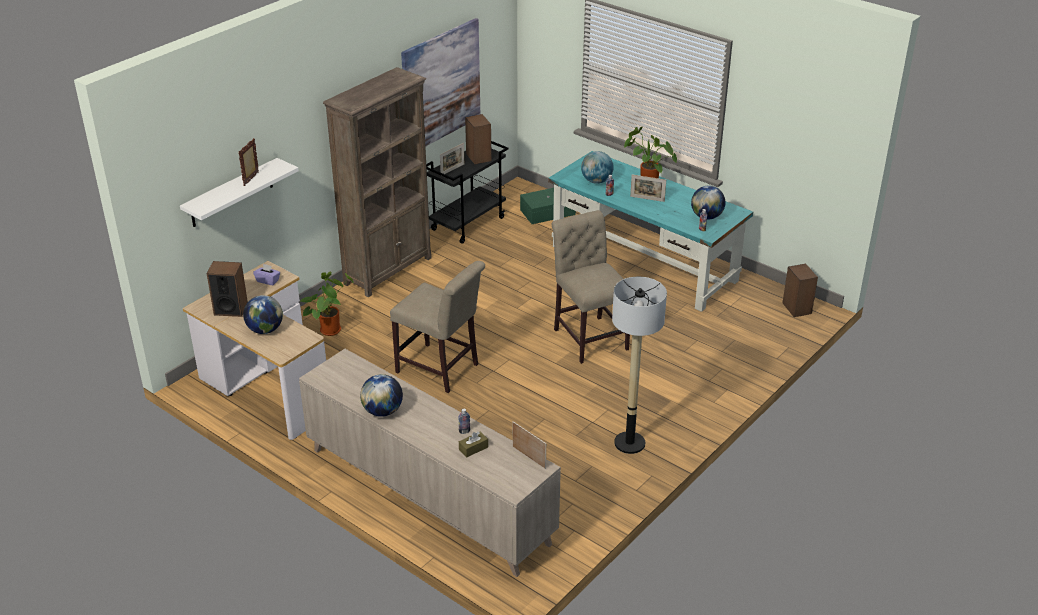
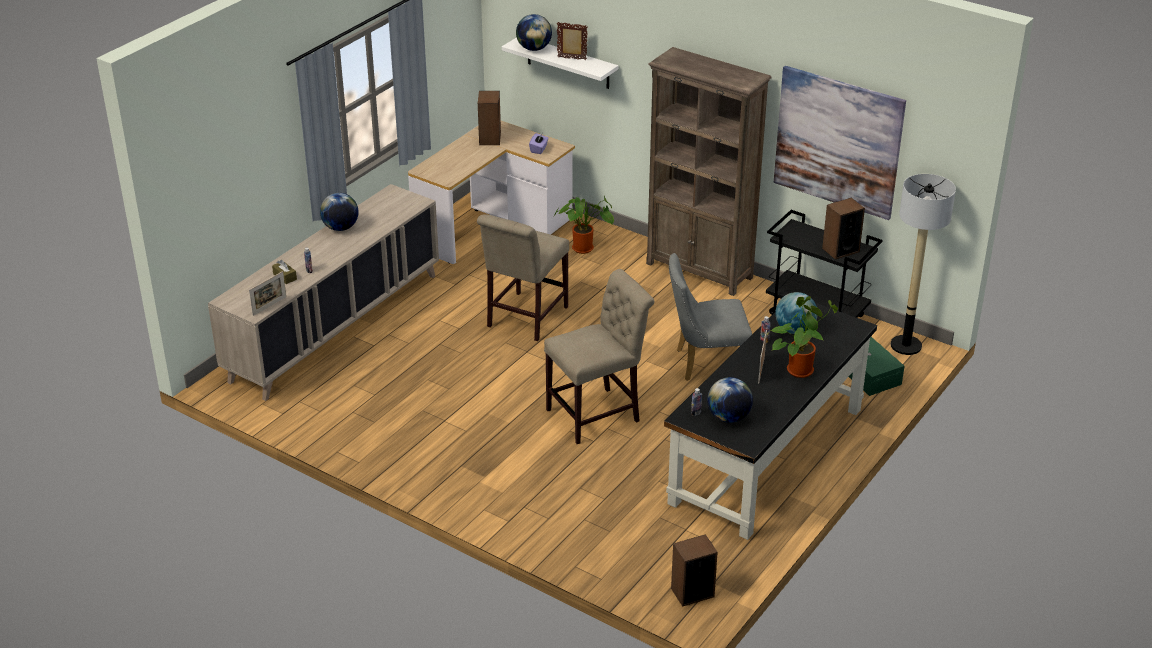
camera: 85 degrees right, 0 degrees up
(265, 330) = (459, 158): globe -> globe (534, 49)
(452, 170) = (803, 235): picture frame -> none
(525, 279) = (705, 363): none -> grey chair
(629, 443) = (410, 446): floor lamp -> floor lamp (905, 345)
(644, 263) = (767, 456): turquoise desk -> black desk

